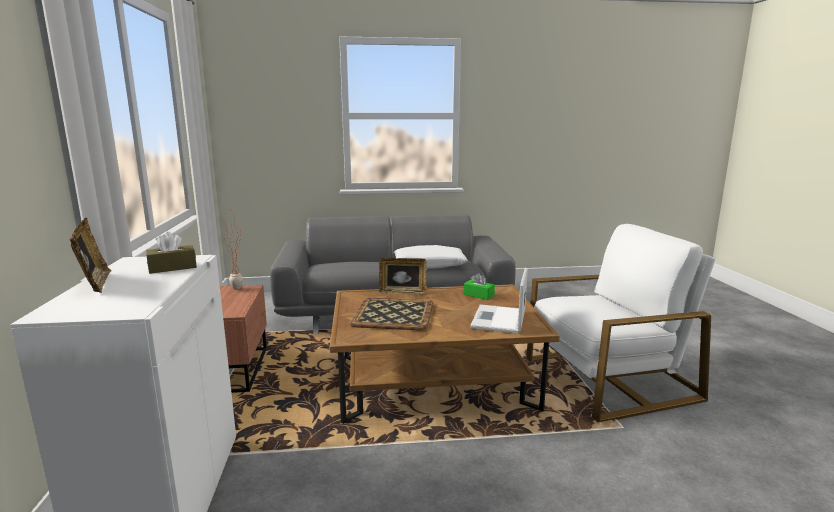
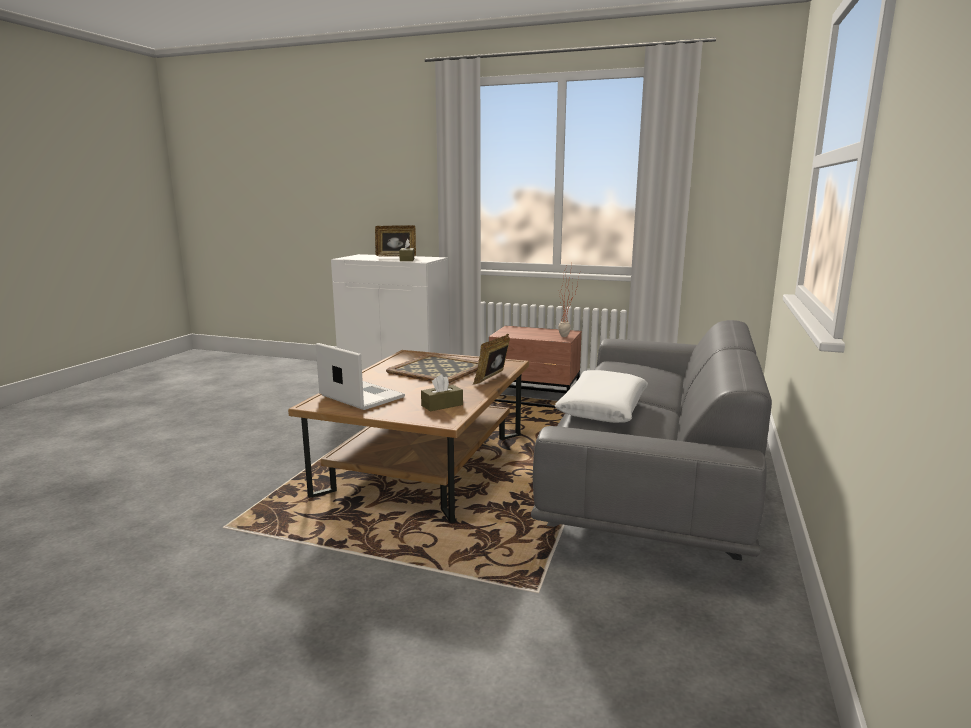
camera: 115 degrees right, 0 degrees up
(478, 295) = (442, 405): green tissue box -> brown tissue box
(608, 379) = (295, 569): white armchair -> none

